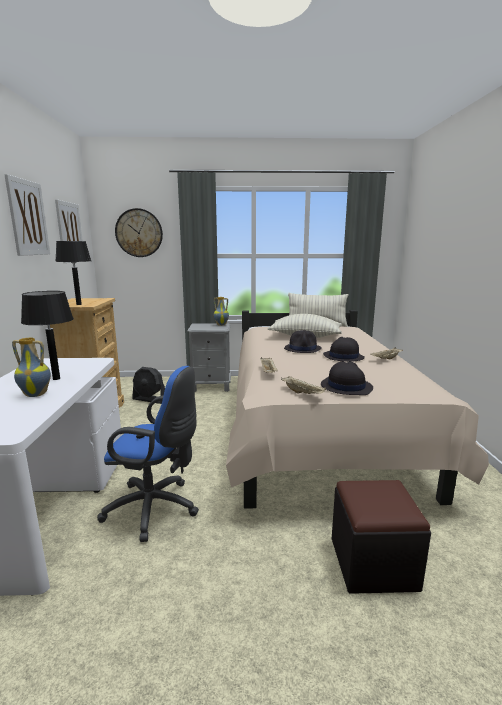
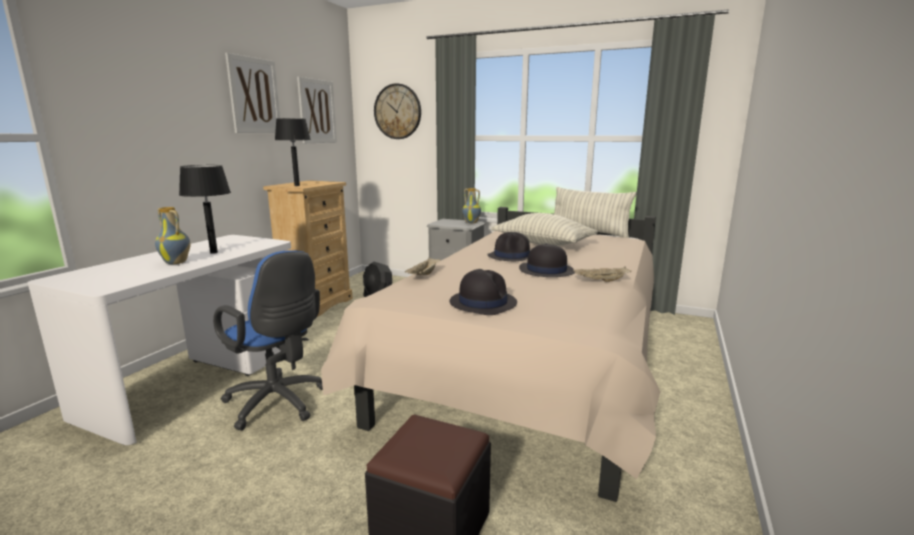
camera: 25 degrees right, 0 degrees up
(303, 393) = (419, 301): beige tray -> none

